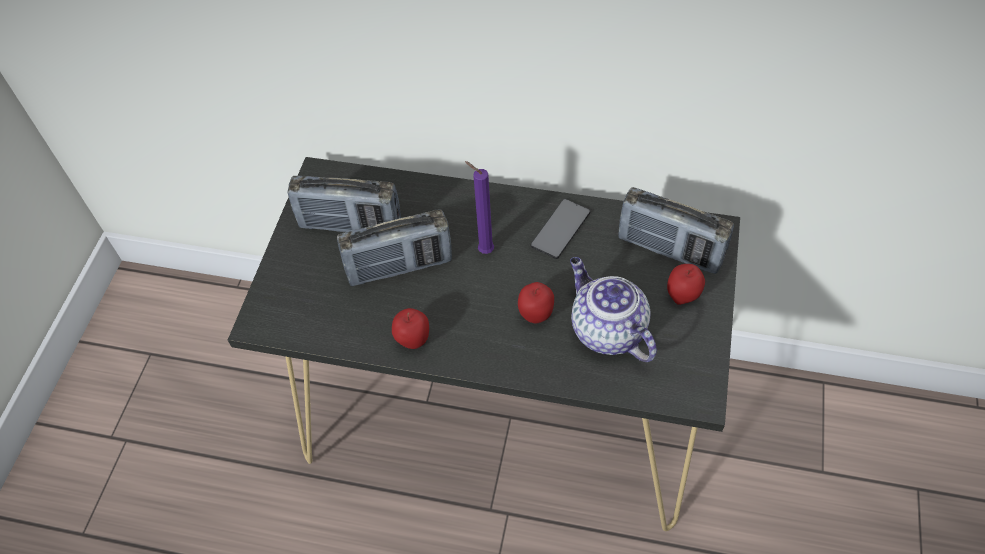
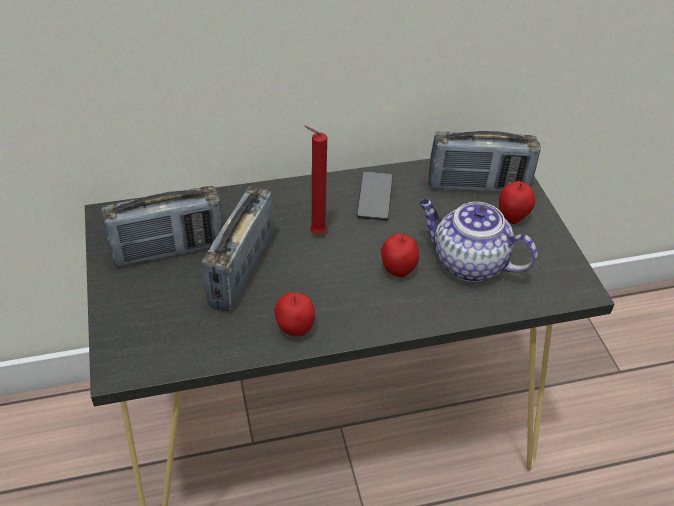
camera: 30 degrees left, 10 degrees down
(399, 267) = (242, 271): radio -> radio turned 150 degrees clockwise
(483, 250) = (315, 233): purple candle -> red candle

